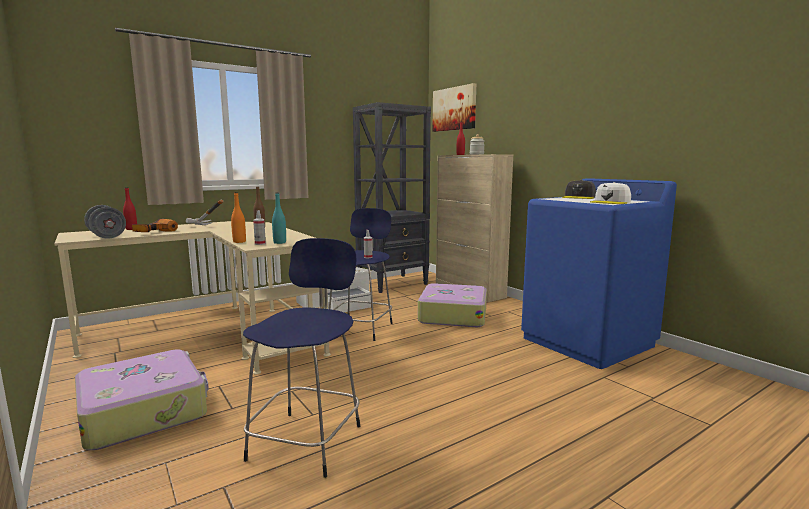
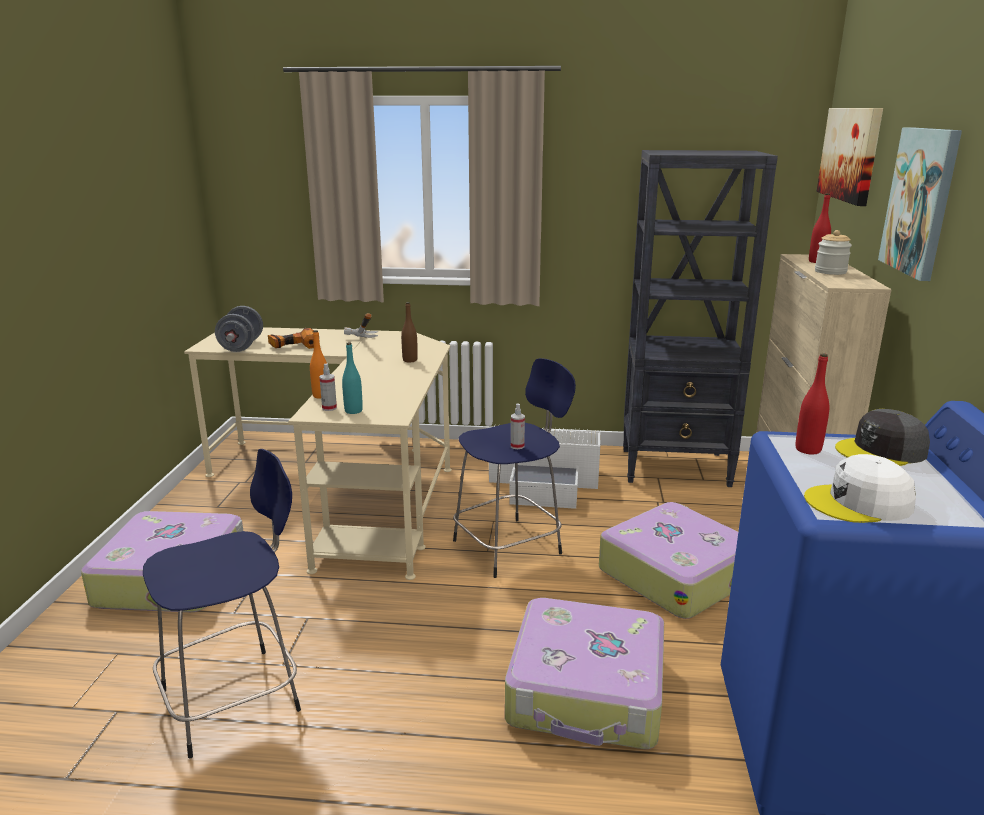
camera: 40 degrees right, 10 degrees up
(131, 229) = (289, 332): red bottle -> red bottle (808, 450)
(484, 361) = (587, 691): none -> suitcase
(518, 114) = (920, 201): none -> picture

